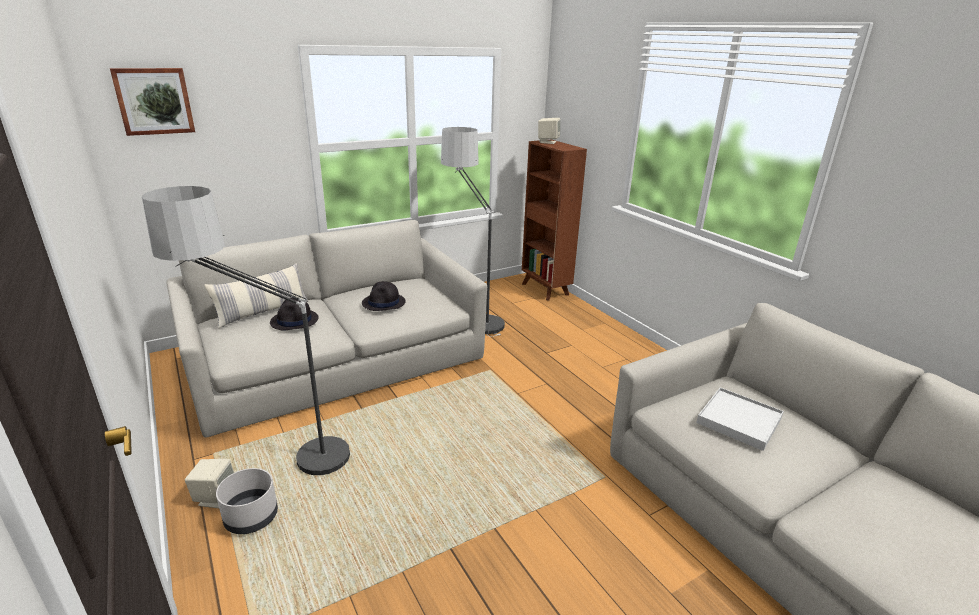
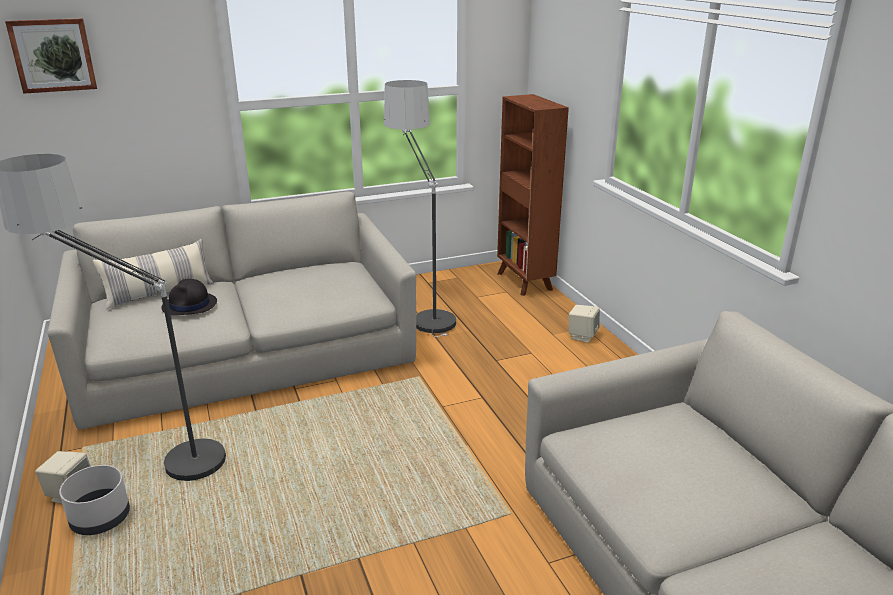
camera: 10 degrees right, 0 degrees up
(384, 303) = (297, 289): black hat -> none
(548, 142) = (525, 98): beige speaker -> beige speaker (582, 336)
(738, 420) = (664, 456): white tray -> none

